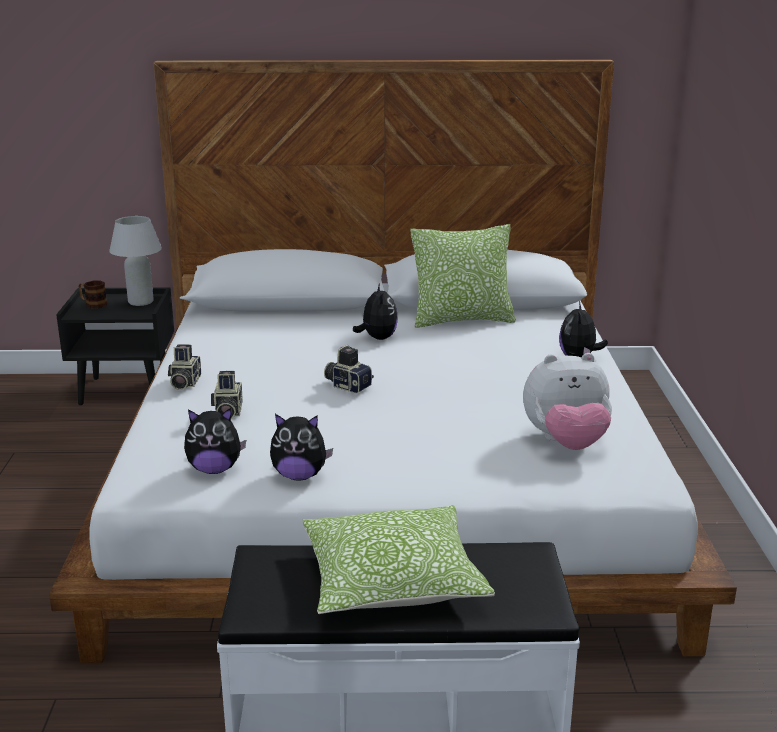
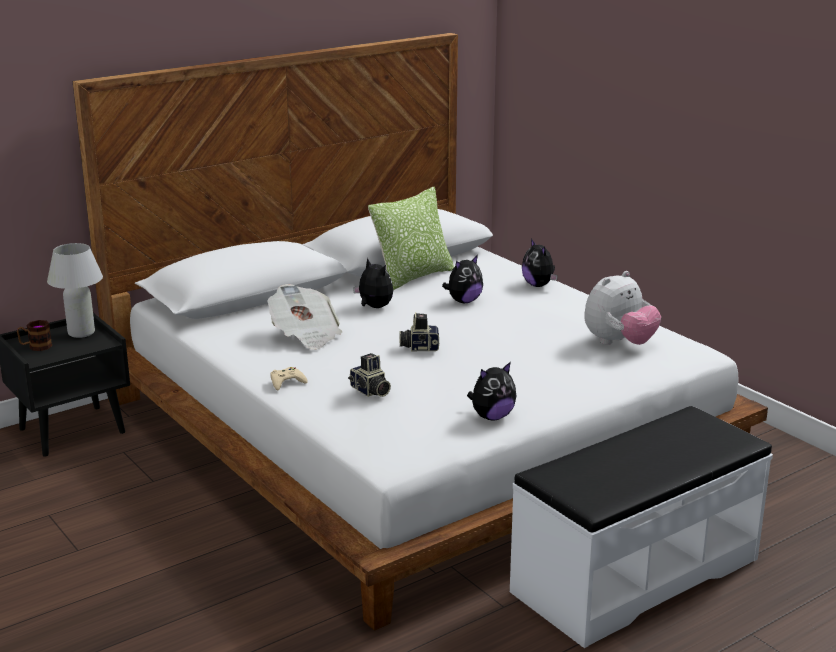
camera: 35 degrees left, 0 degrees up
(184, 383) = (287, 382): camera -> beige game controller
(214, 469) = (426, 432): plush toy -> plush toy (463, 301)
(271, 346) = (305, 335): none -> newspaper
(392, 581) = (643, 458): pillow -> none

